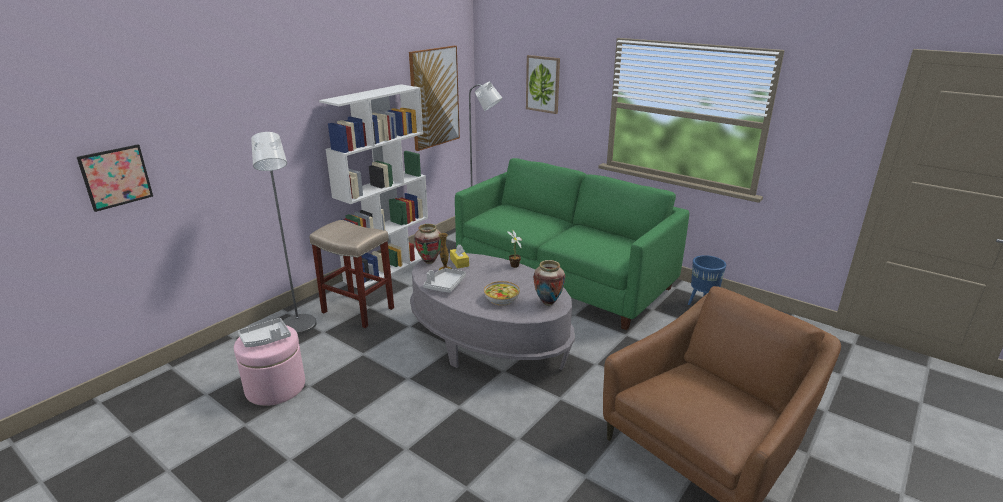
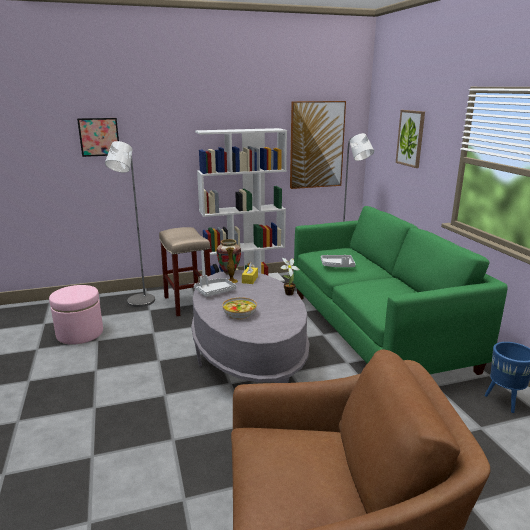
camera: 35 degrees right, 5 degrees down
(116, 177) = (29, 160): picture -> picture (99, 137)
(266, 339) = (72, 292): grey tray -> grey tray (337, 265)
(548, 303) = (272, 329): vase -> none

